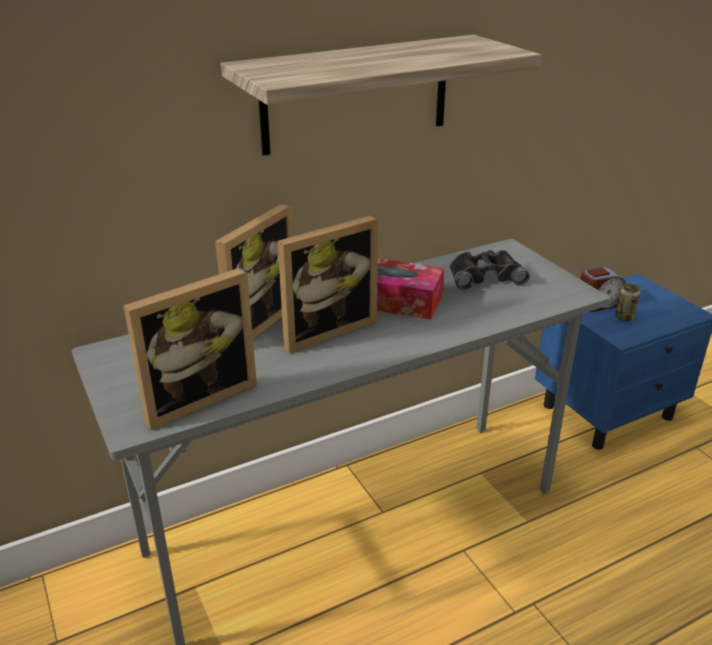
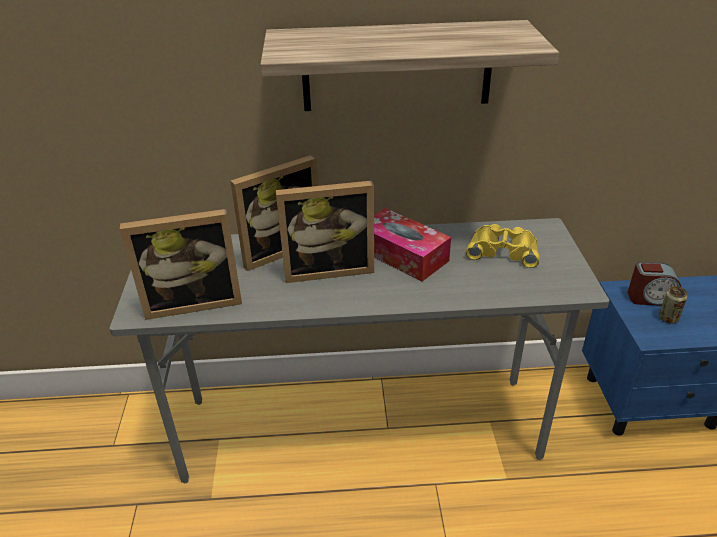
camera: 25 degrees right, 5 degrees up
(484, 275) = (503, 250): black binoculars -> yellow binoculars

